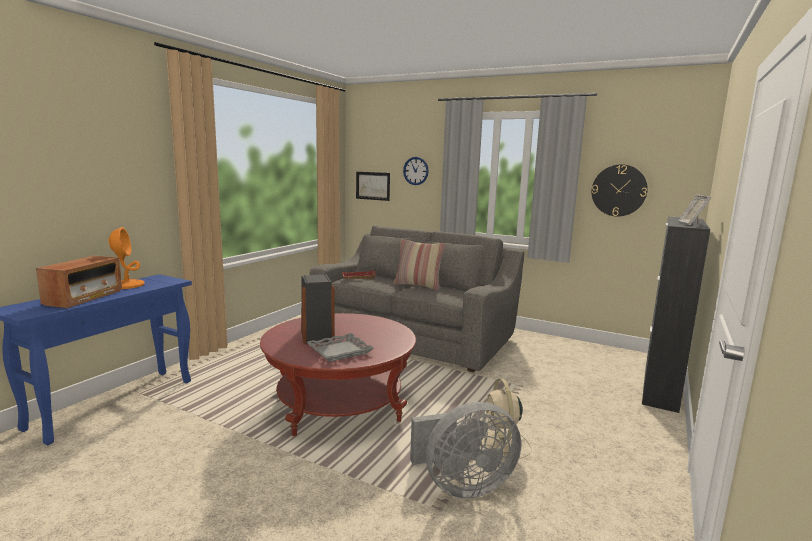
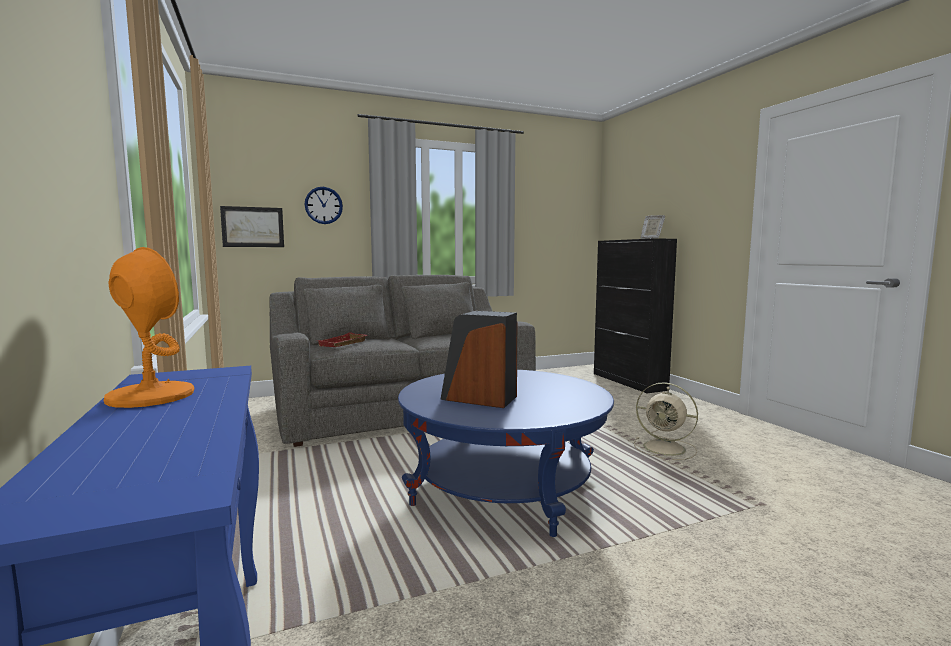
camera: 50 degrees left, 5 degrees down
(84, 298) = (162, 430): radio -> none
(340, 351) = (556, 400): grey tray -> none
(340, 403) = (504, 487): red coffee table -> blue coffee table
(418, 285) = (424, 338): pillow -> none
(462, 486) = (726, 483): grey fan -> none
(619, 190) = (540, 224): wall clock -> none

